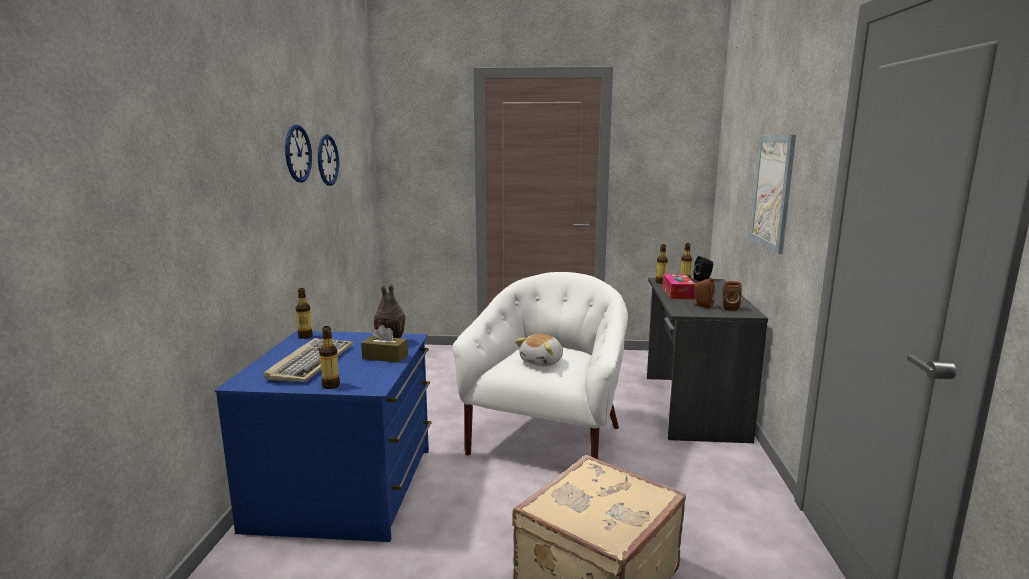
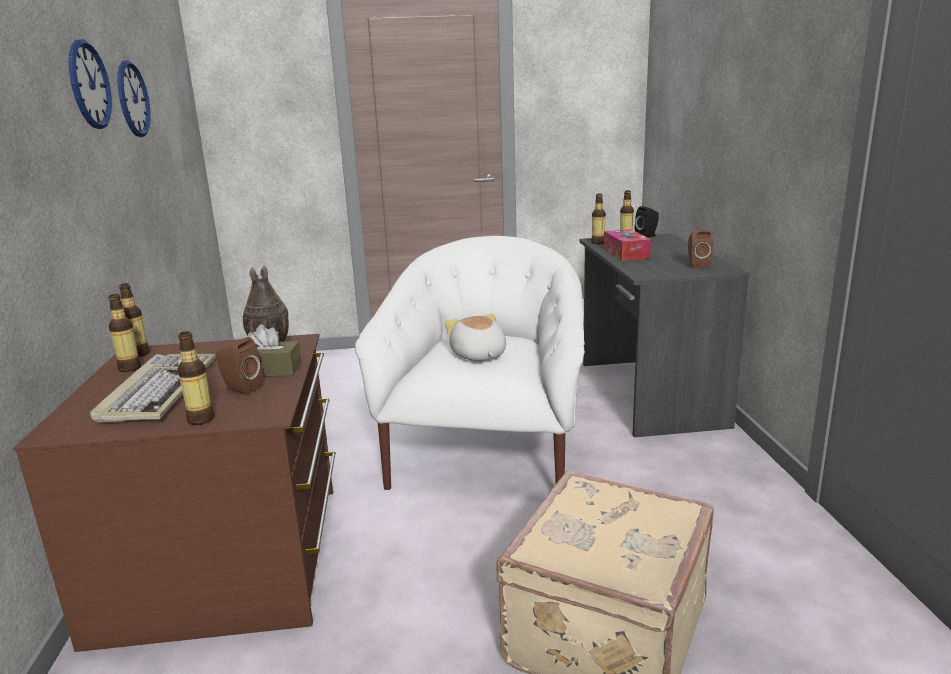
camera: 10 degrees left, 5 degrees up
(297, 346) = (130, 368): none -> bottle
(346, 488) = (229, 559): blue dresser -> brown dresser
(542, 362) = (478, 356): plush toy -> plush toy turned 135 degrees clockwise
(702, 306) = (663, 265): brown speaker -> brown speaker (240, 389)
(772, 191) = (745, 111): picture -> none

